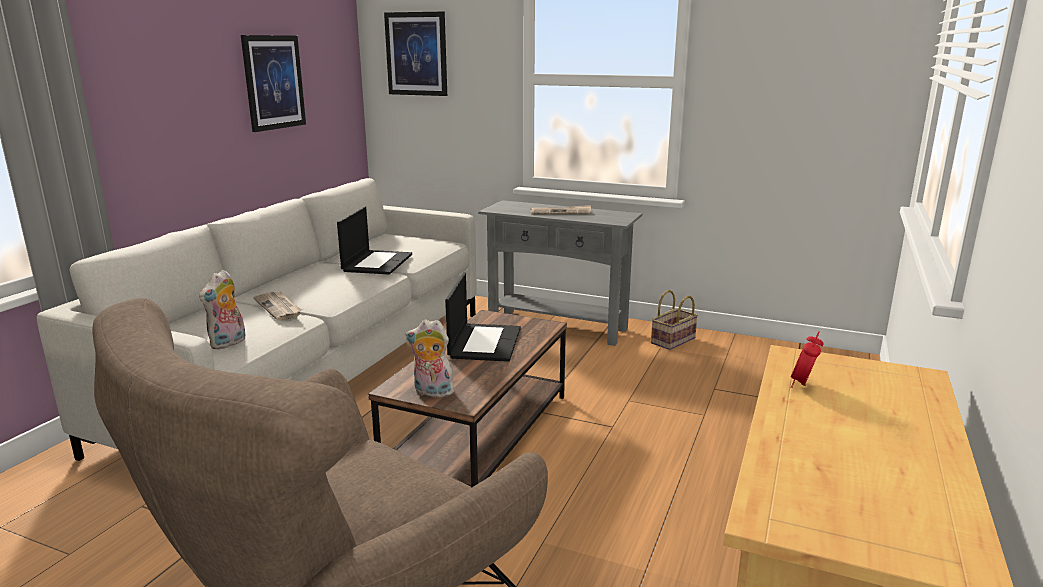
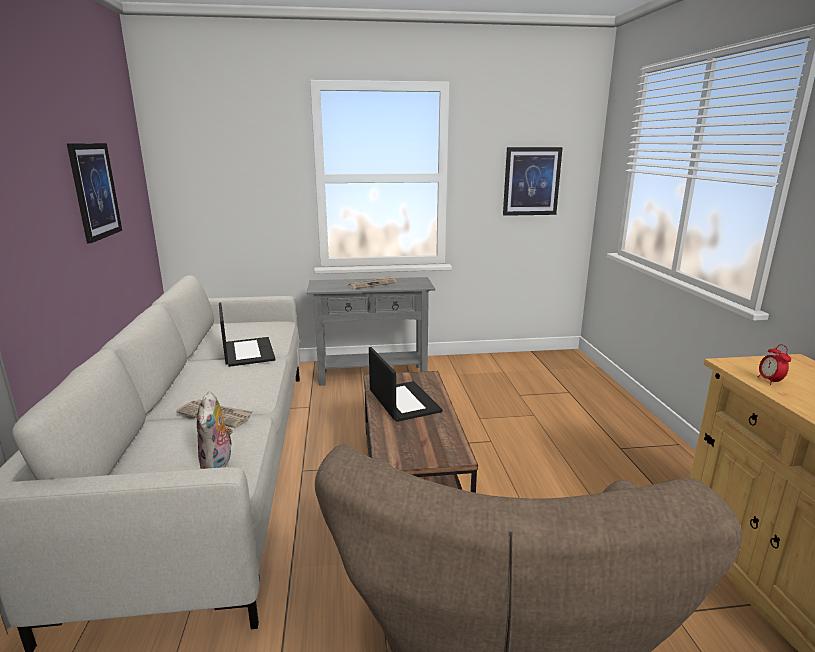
camera: 30 degrees left, 0 degrees up
(416, 54) = (208, 159): picture -> picture (531, 181)
(431, 392) = (422, 455): plush toy -> none
(673, 341) = (460, 367): basket -> none

